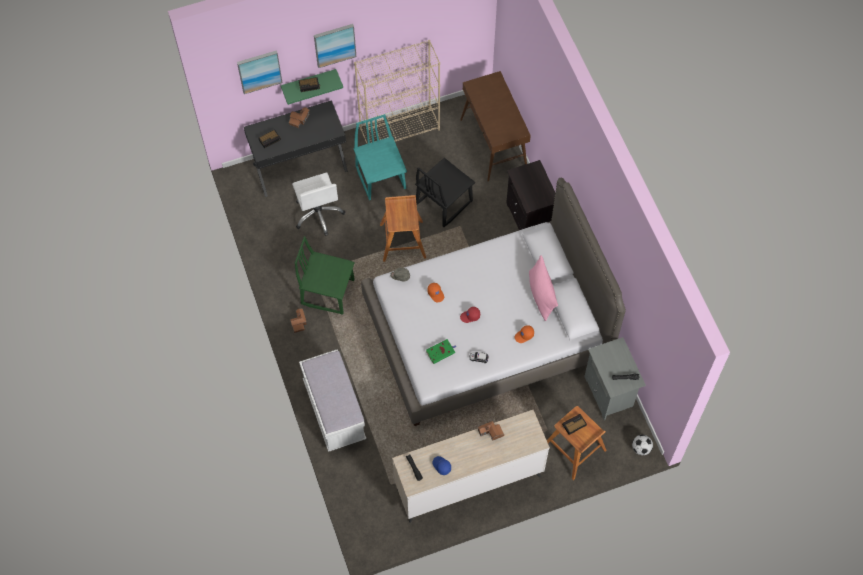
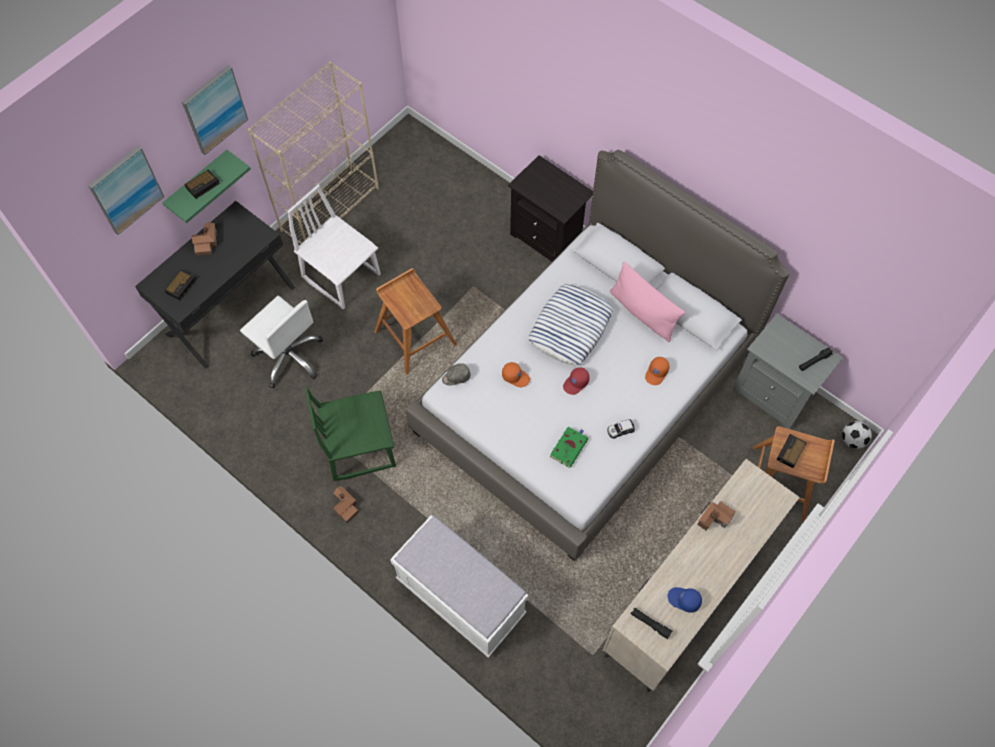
camera: 30 degrees left, 0 degrees up
(381, 177) = (342, 275): turquoise chair -> white chair
(443, 202) = (435, 268): black chair -> none
(489, 281) = (570, 327): none -> pillow
(494, 144) = (453, 175): brown console table -> none

